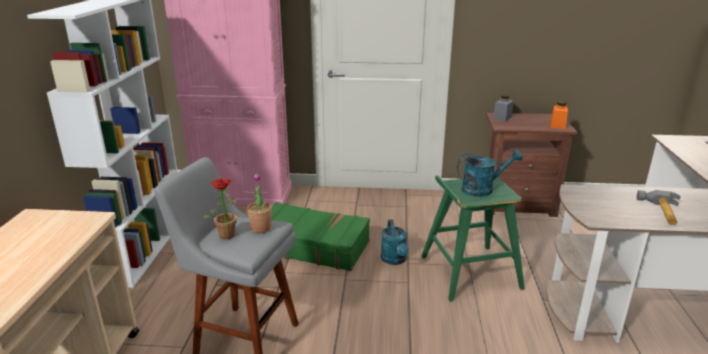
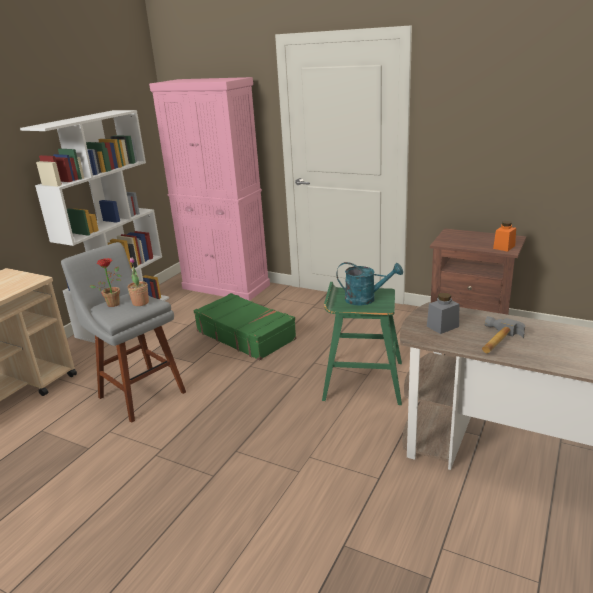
camera: 25 degrees right, 0 degrees up
(395, 260) = (304, 358): turquoise watering can -> none
(502, 118) = (453, 235): grey jar -> grey jar (442, 326)

